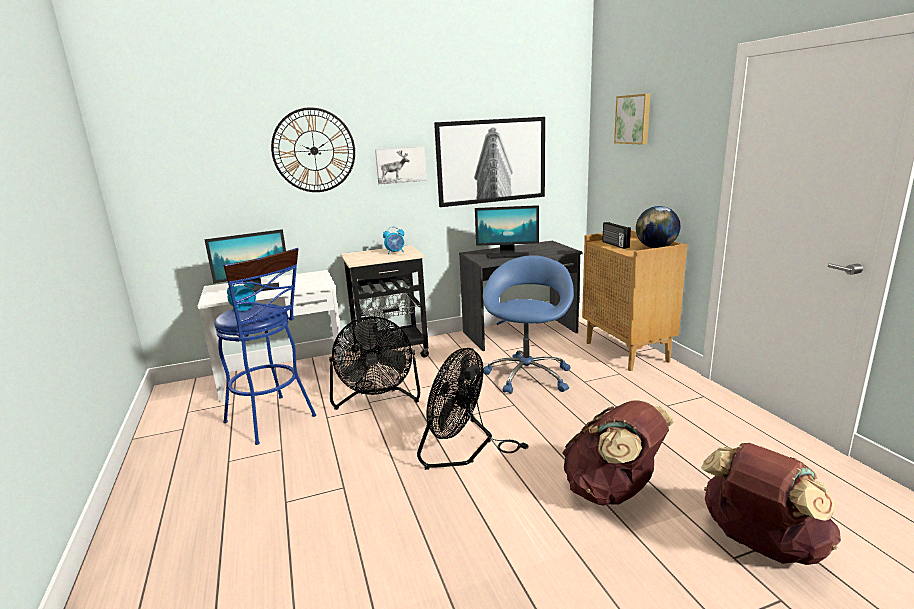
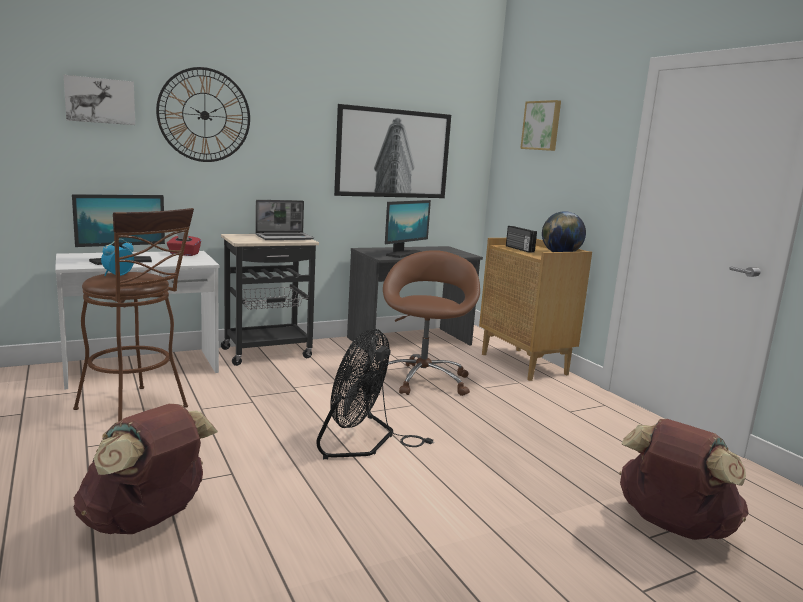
camera: 10 degrees left, 5 degrees down
(274, 421) = (137, 410): blue stool -> brown stool
(309, 276) = (184, 254): none -> red tissue box
(374, 397) = (255, 392): black fan -> none
(395, 252) = (285, 237): alarm clock -> laptop
(400, 165) = (297, 144): picture -> picture (100, 100)
(507, 256) = (405, 254): monitor -> monitor turned 45 degrees counterclockwise
(528, 375) = (424, 380): blue office chair -> brown office chair
(612, 492) = (525, 482): brown backpack -> brown backpack (147, 521)

